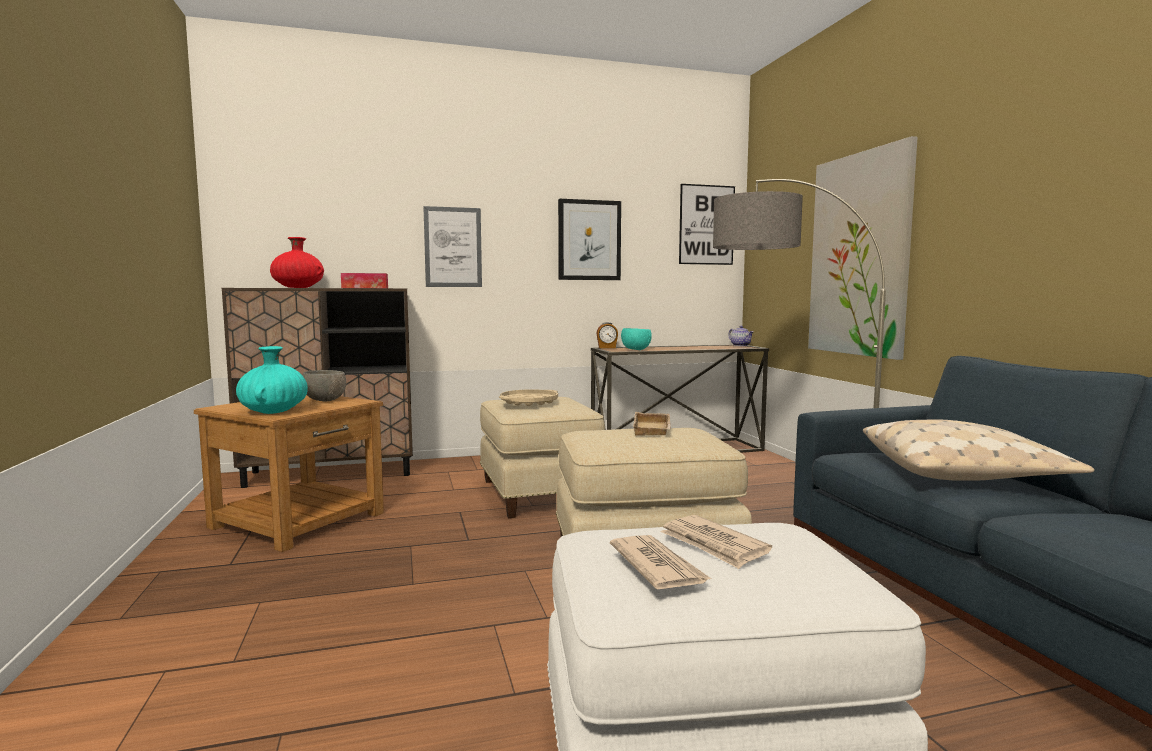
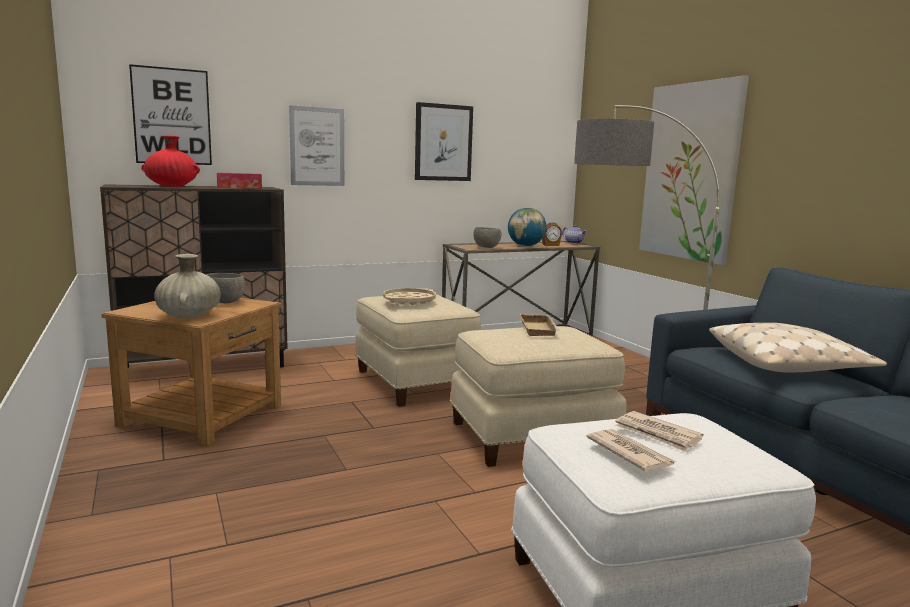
camera: 10 degrees left, 5 degrees up
(274, 412) = (189, 316): turquoise vase -> beige vase
(607, 347) = (458, 244): alarm clock -> alarm clock (550, 245)
(636, 350) = (487, 247): turquoise bowl -> grey bowl
(681, 348) = (526, 246): none -> globe
(706, 225) = (546, 131): picture -> picture (172, 116)

